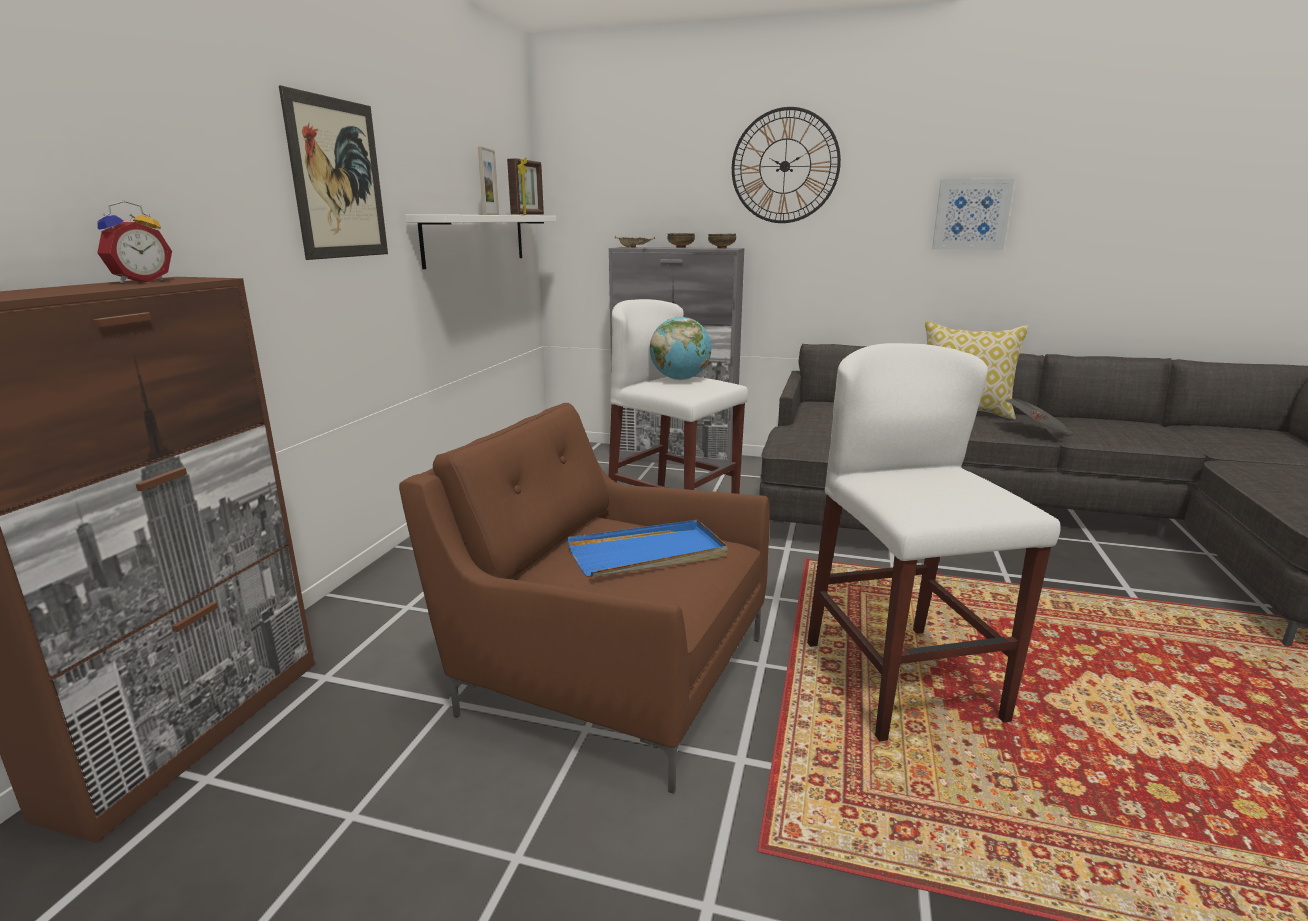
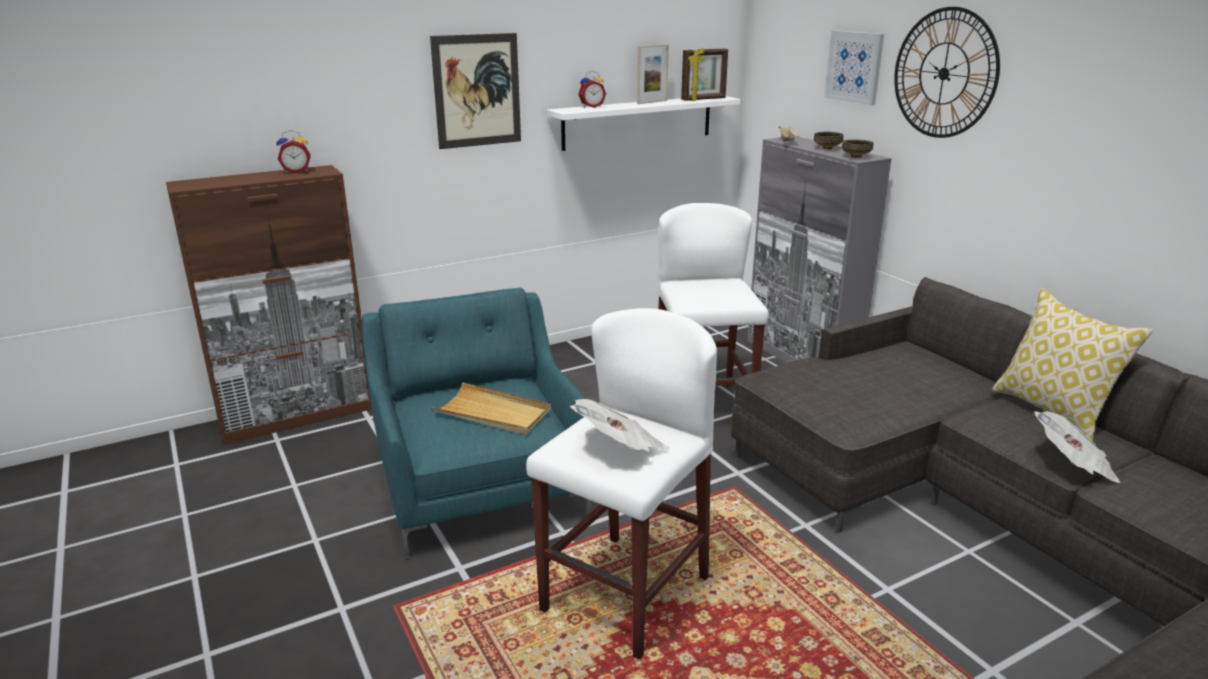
camera: 45 degrees right, 5 degrees up
(448, 214) = (591, 107): none -> alarm clock
(607, 670) = (481, 485): brown armchair -> turquoise armchair
(648, 554) = (493, 413): blue tray -> beige tray
(680, 379) = (718, 286): globe -> none
(955, 492) = (620, 448): none -> newspaper
(971, 215) = (1140, 165): picture -> picture (854, 67)

